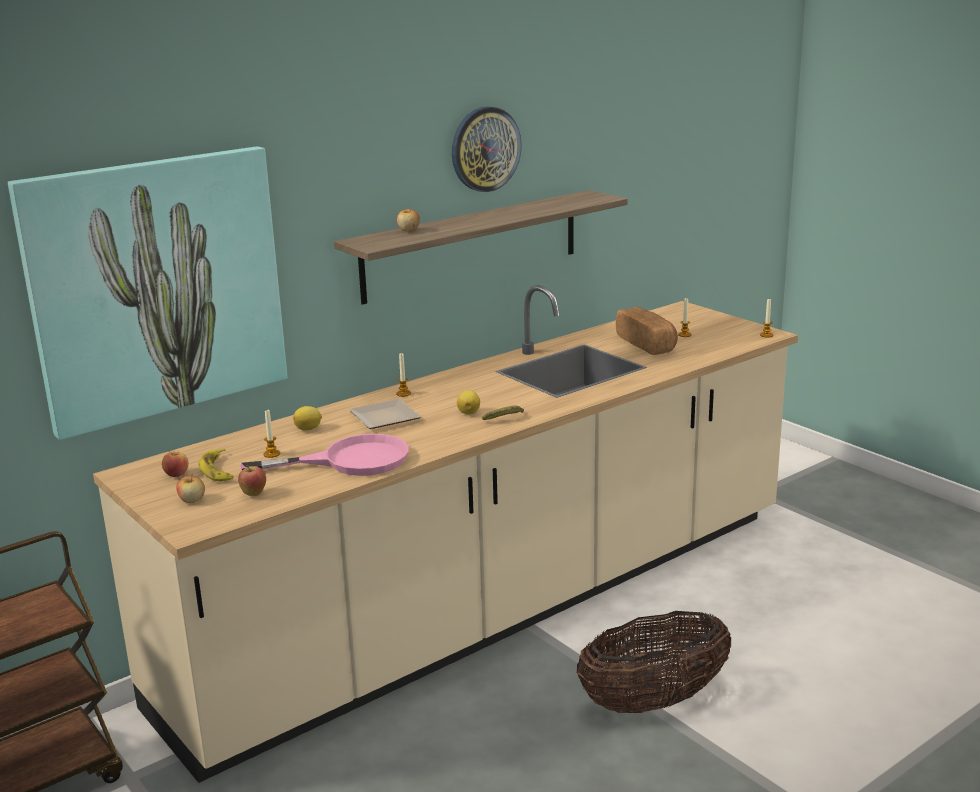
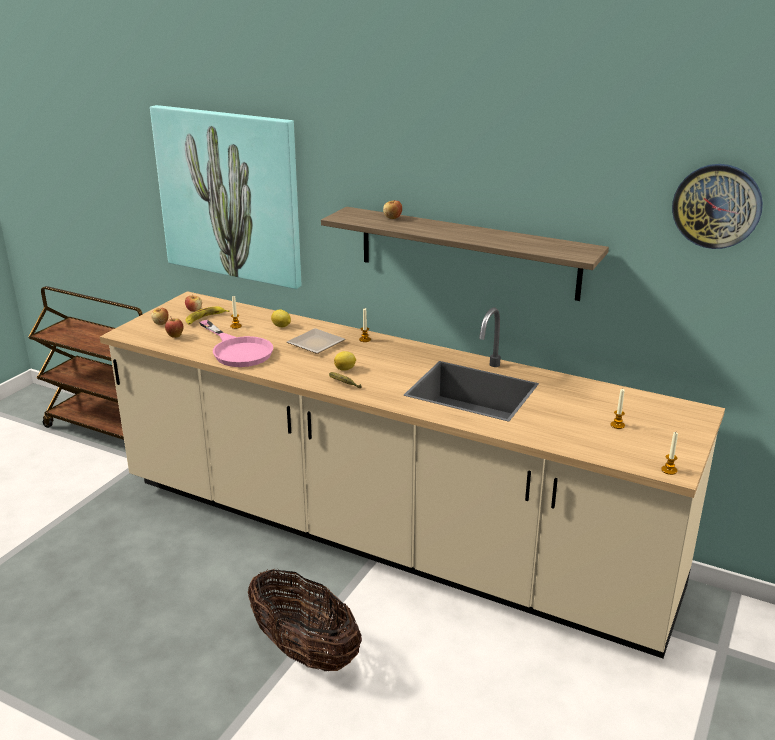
camera: 65 degrees right, 5 degrees up
(485, 149) = (488, 173): wall clock -> wall clock (717, 206)
(647, 344) = (569, 411): bread -> none

